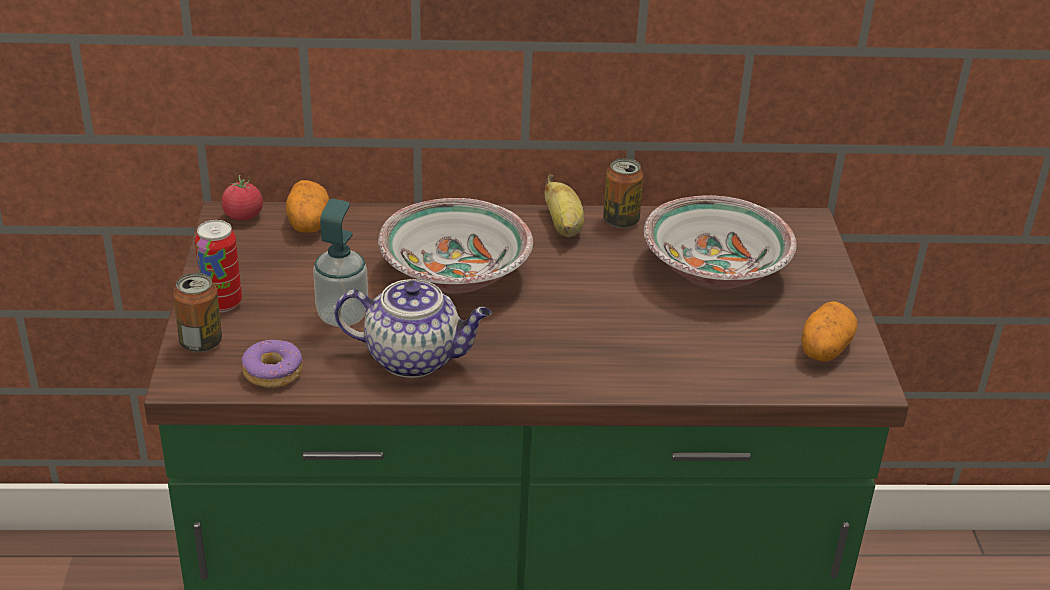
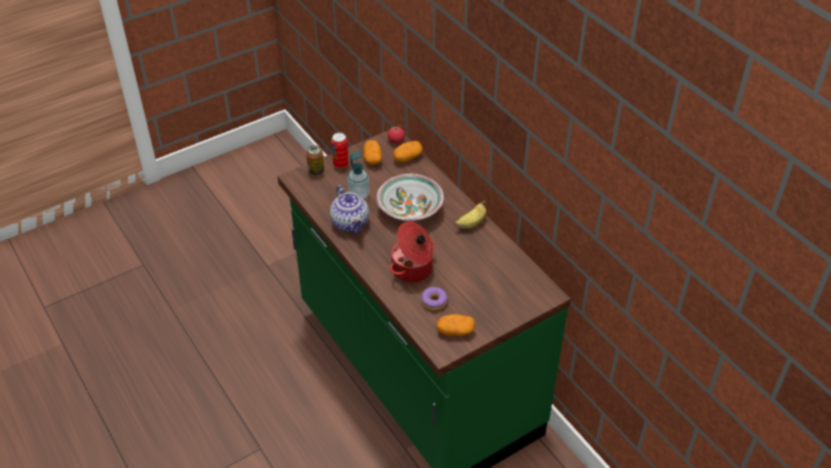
camera: 60 degrees right, 10 degrees up
(258, 260) = (372, 159): none -> potato
(273, 372) = (314, 195): donut -> donut (434, 302)
(620, 221) = (492, 238): can -> none
(622, 333) = (413, 269): none -> cooking pot
(713, 270) = (481, 279): bowl -> none

